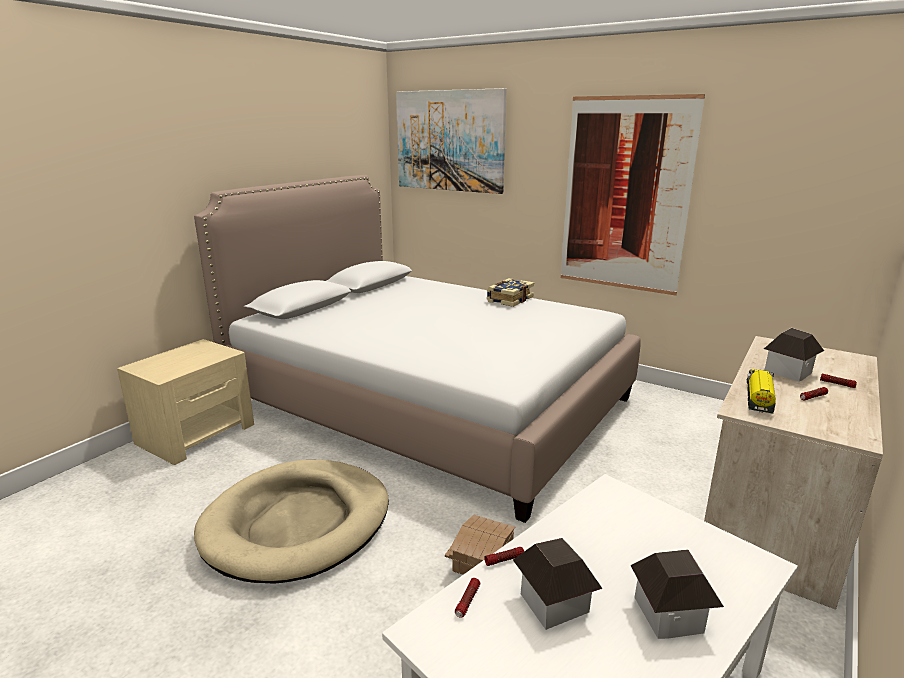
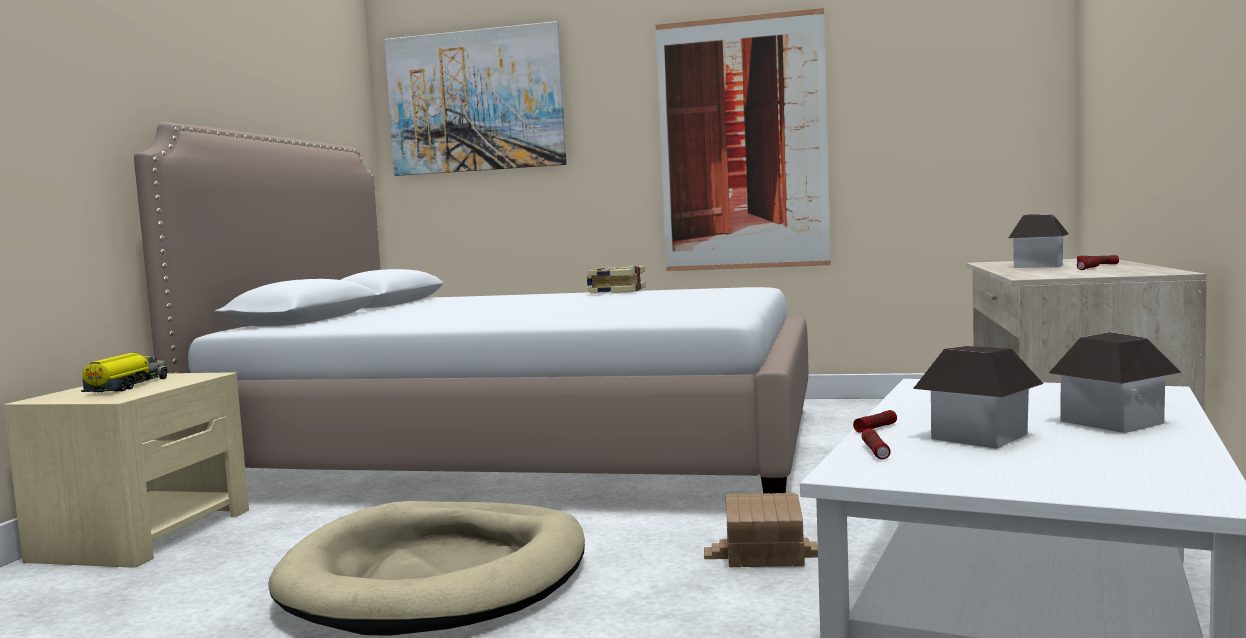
camera: 20 degrees left, 15 degrees down
(759, 398) = (1037, 273): toy truck -> toy truck (126, 386)

